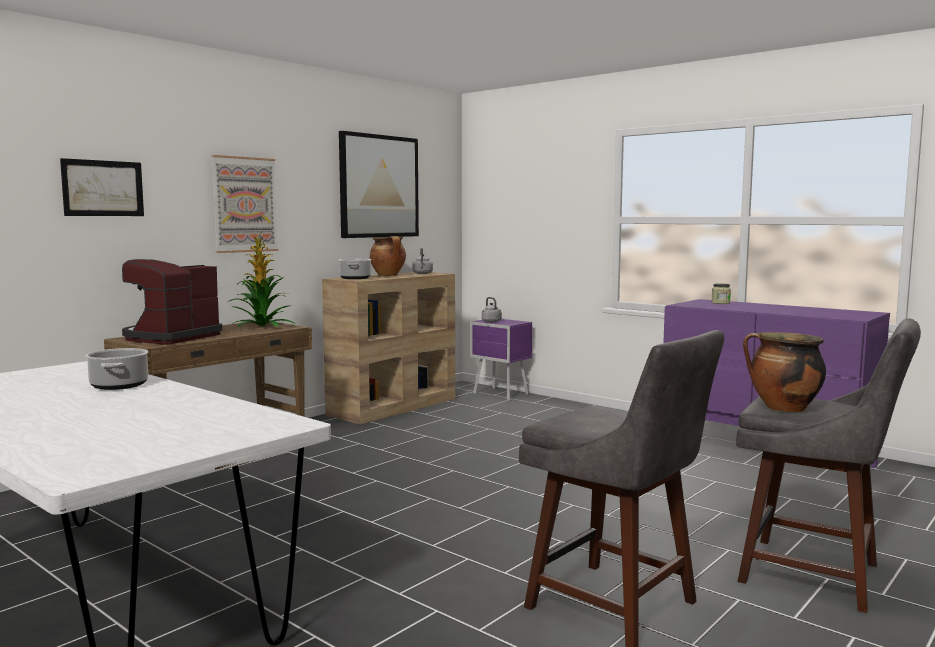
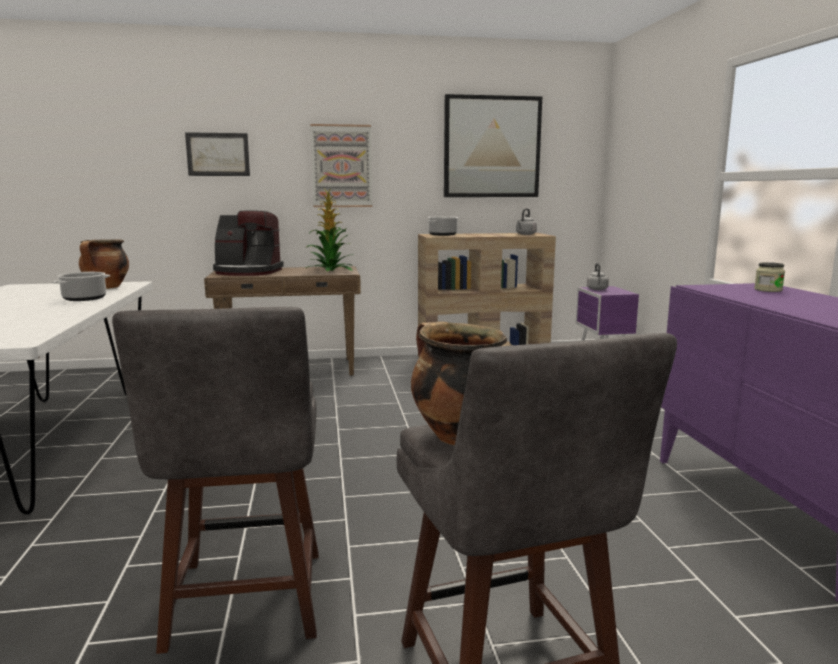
camera: 40 degrees right, 5 degrees up
(170, 337) = (247, 272): coffee machine -> coffee machine turned 150 degrees counterclockwise
(388, 275) = (485, 234): cooking pot -> cooking pot (106, 288)

